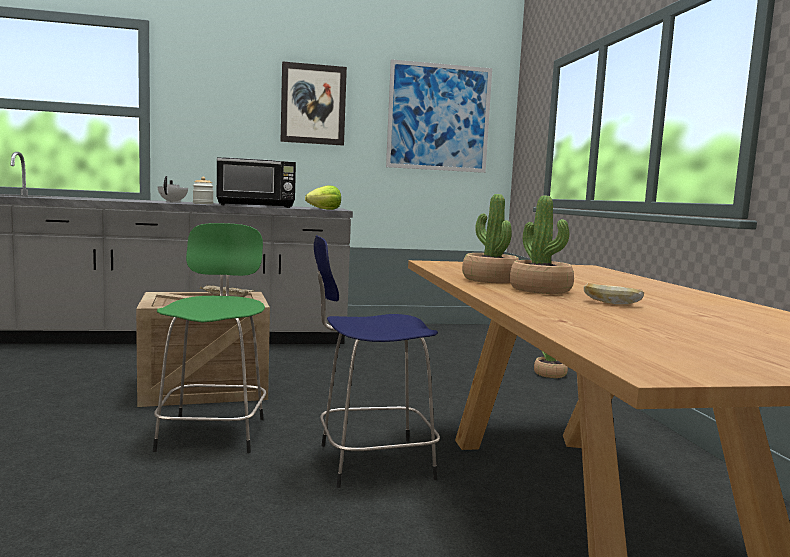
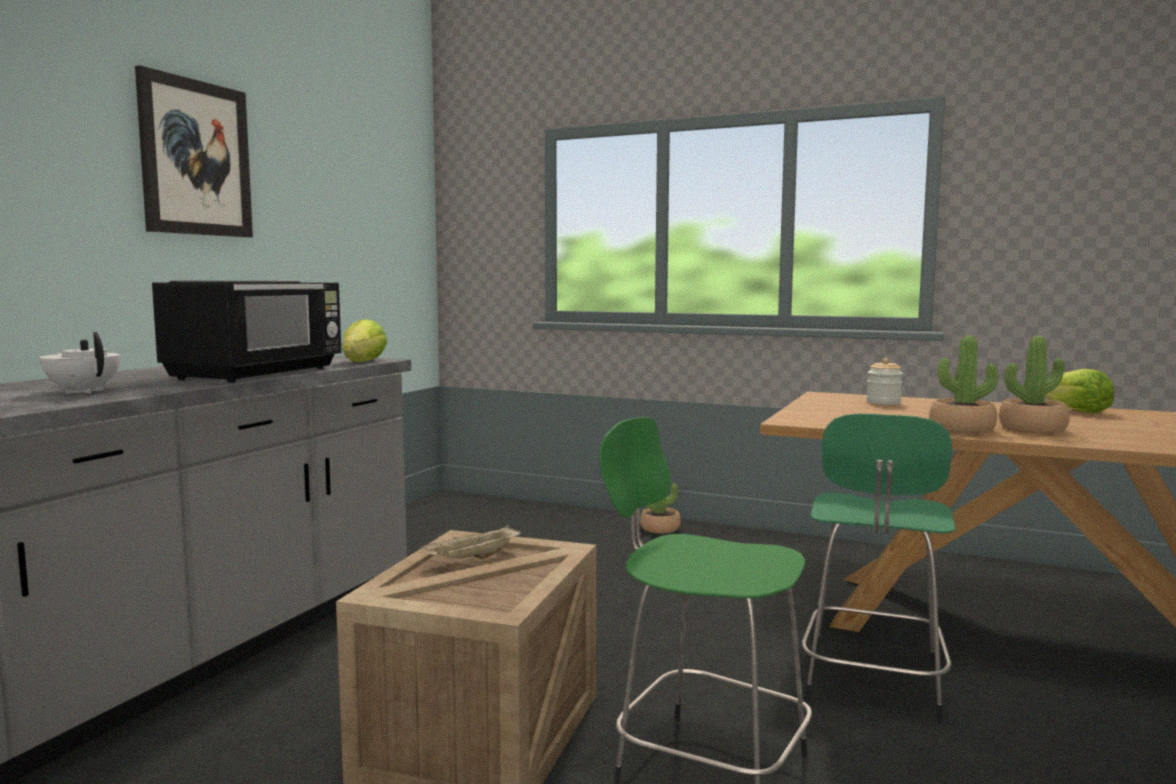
camera: 55 degrees left, 0 degrees up
(203, 203) = (153, 384): jar -> jar (883, 402)
(371, 462) = (872, 685): blue stool -> green stool
(439, 117) = (362, 191): picture -> none
(611, 303) = (1111, 428): bread -> none
(712, 302) = (1077, 411): none -> lettuce

